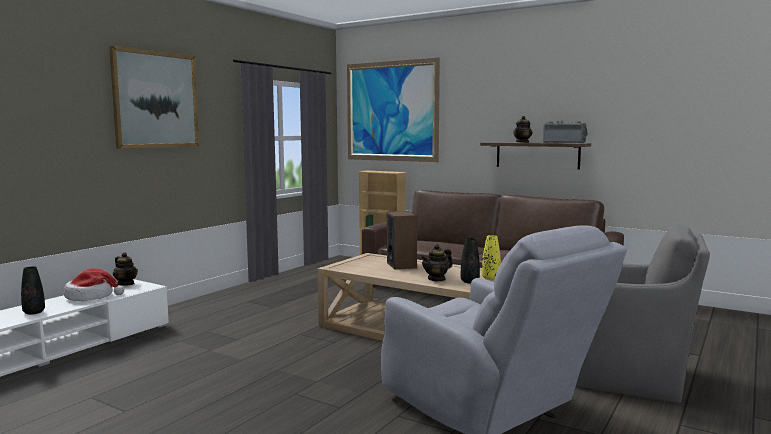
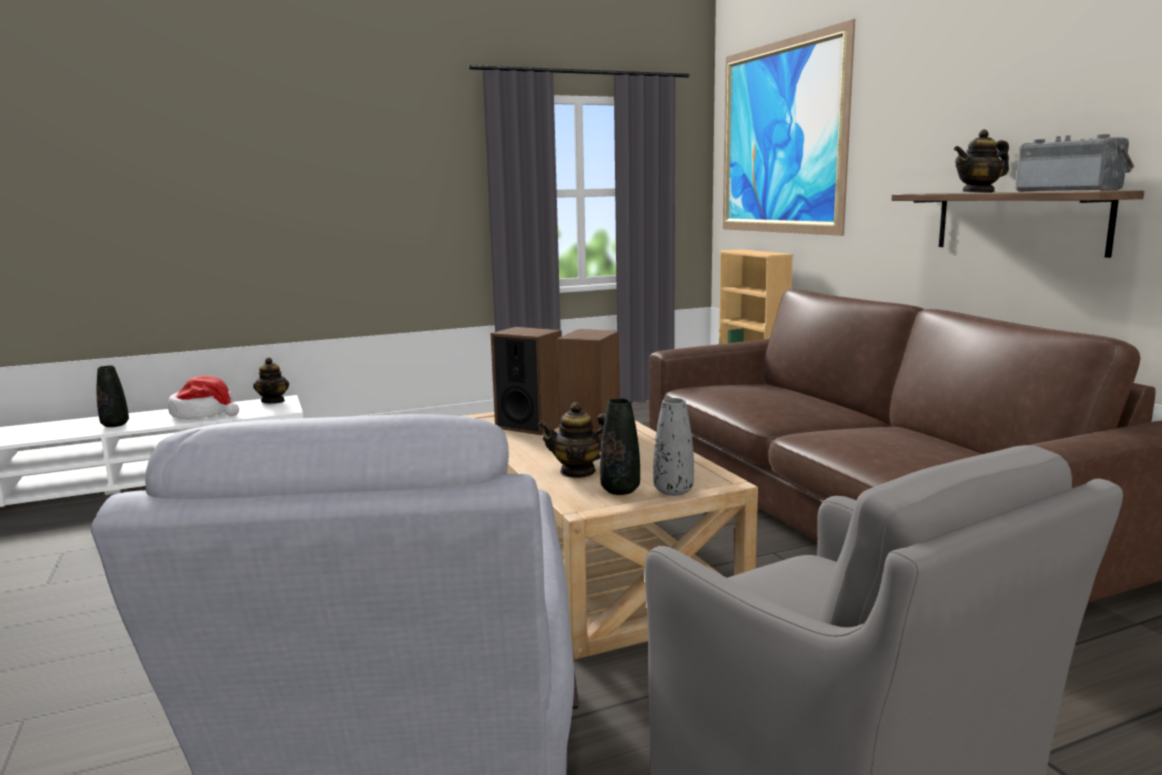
camera: 35 degrees right, 5 degrees up
(156, 100) = (332, 137): picture -> none
(366, 267) = (530, 426): none -> speaker
(491, 278) = (673, 491): yellow vase -> grey vase

